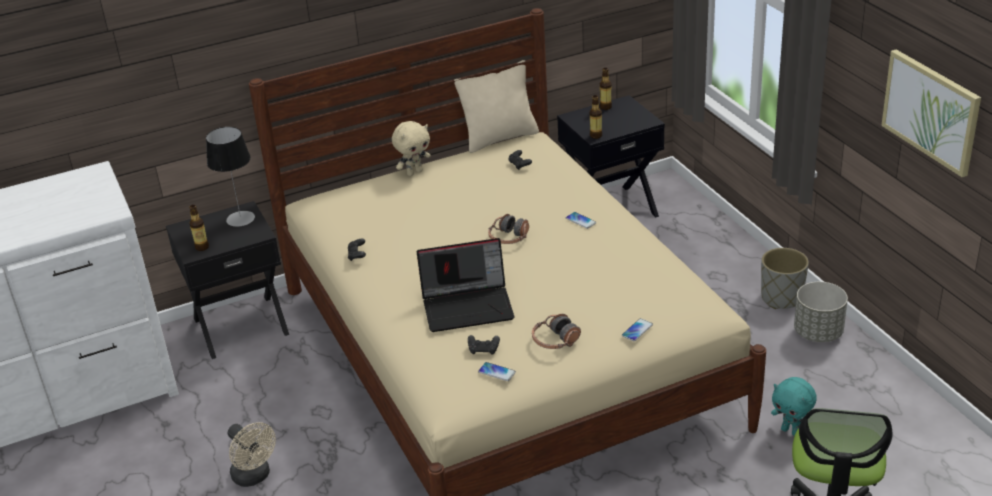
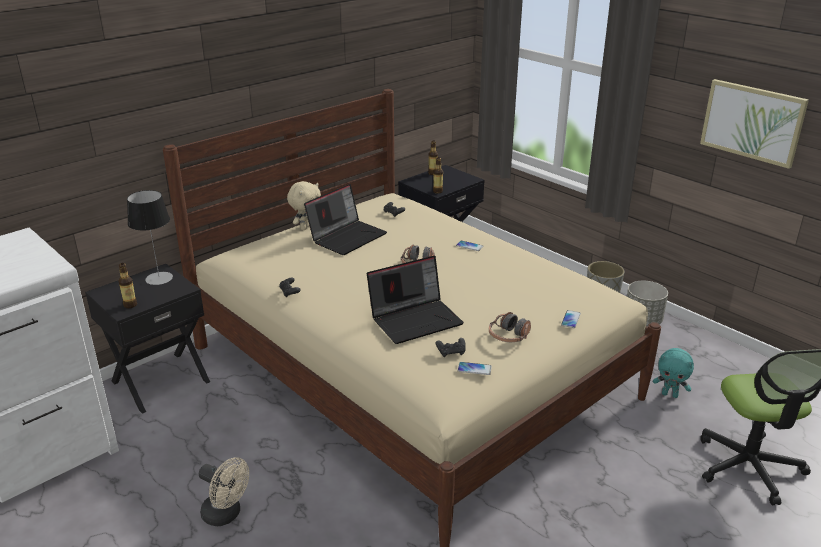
camera: 20 degrees left, 5 degrees down
(451, 191) = (347, 236): none -> laptop
(499, 138) = (363, 198): beige pillow -> none

